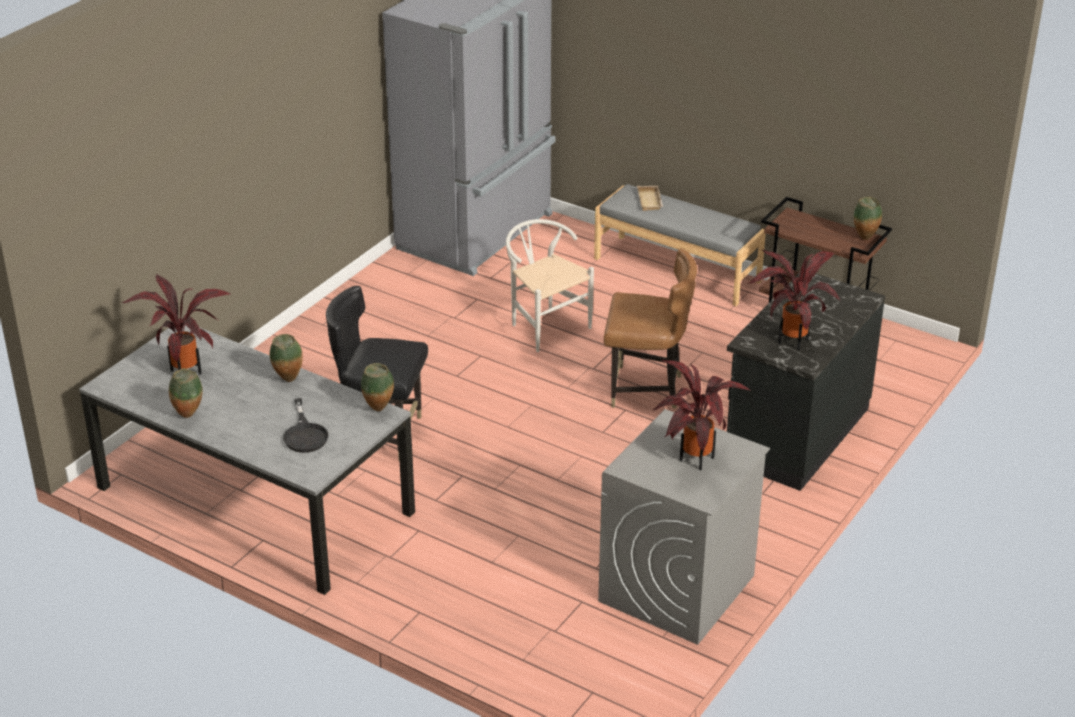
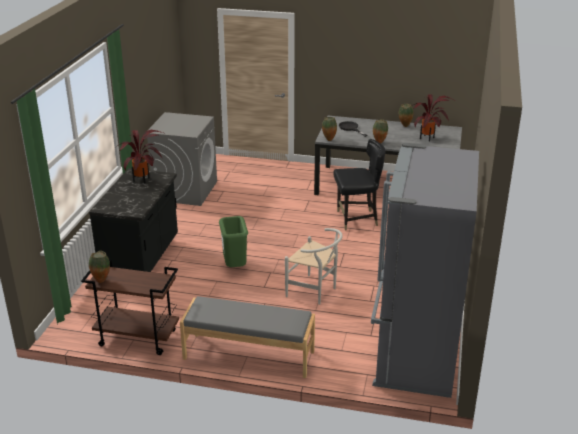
camera: 160 degrees right, 5 degrees down
(645, 389) = (234, 267): brown chair -> green trash can
(650, 201) = (274, 321): beige tray -> none
(693, 460) = (177, 124): potted plant -> none

